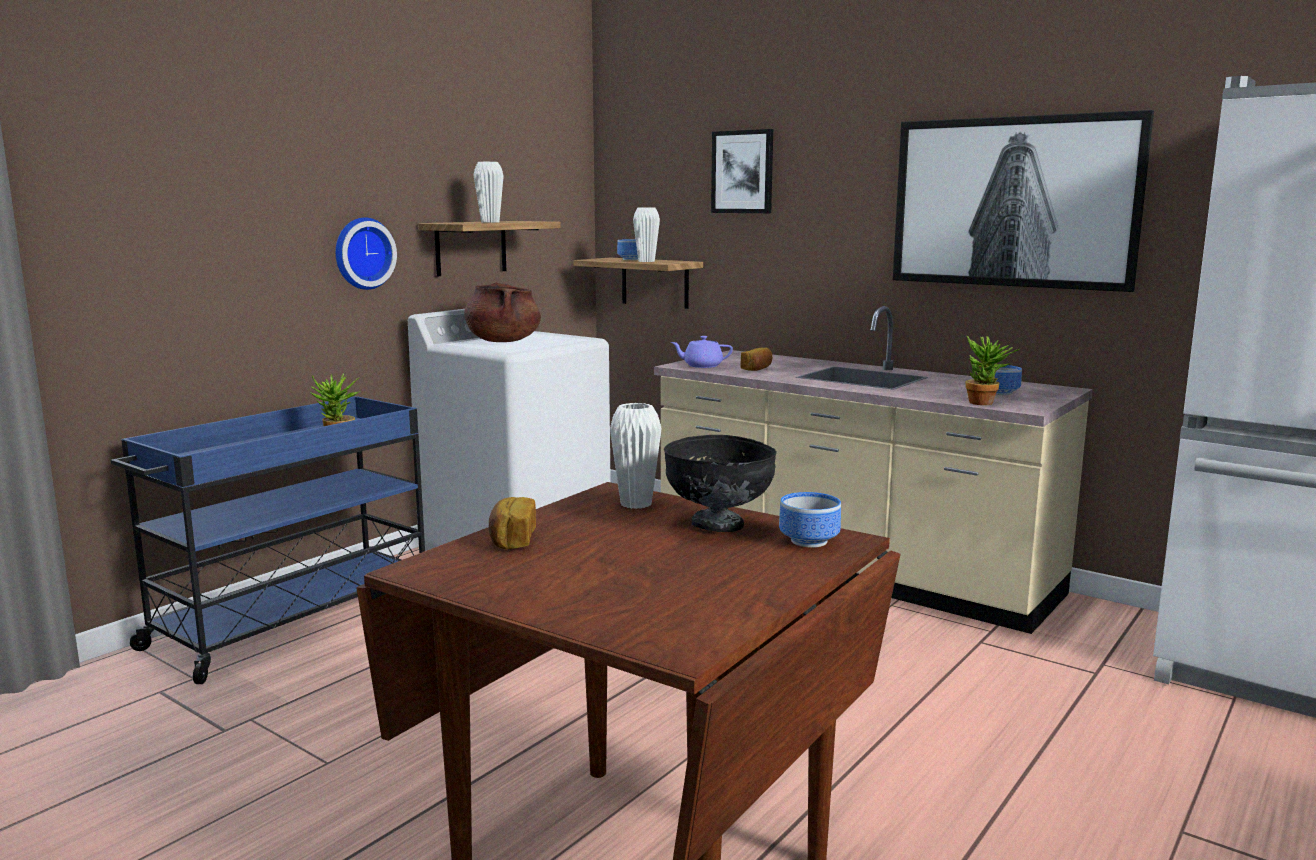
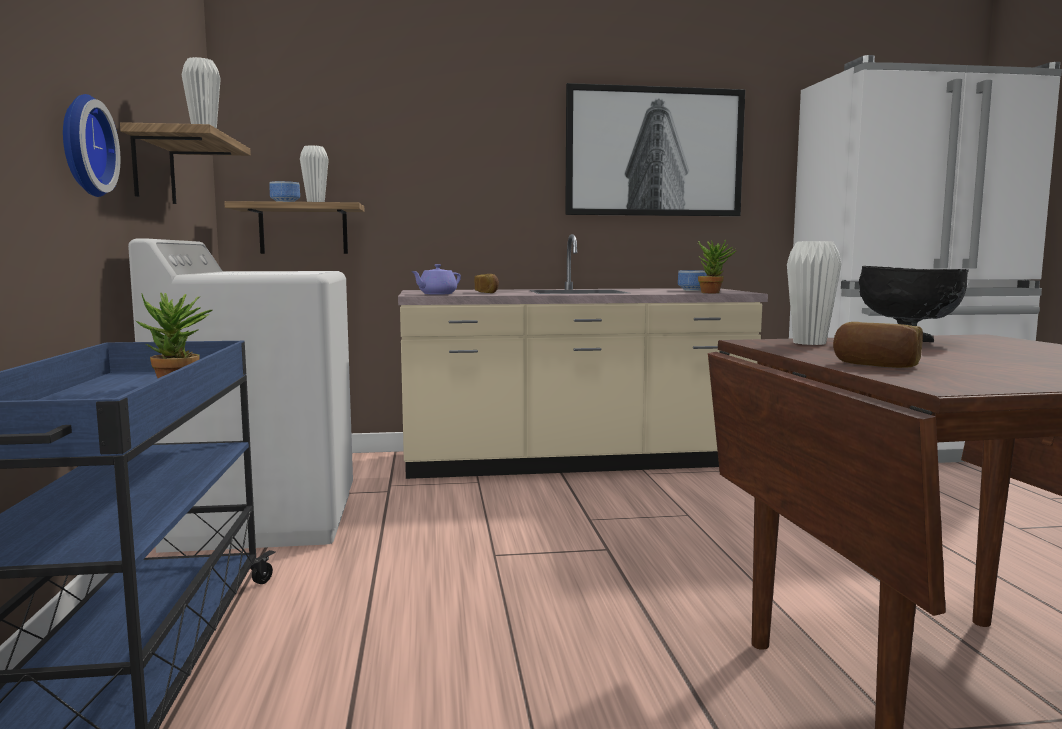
camera: 45 degrees left, 5 degrees down
(503, 341) = (251, 272): brown cooking pot -> none
(742, 172) = (406, 119): picture -> none
(807, 542) = (980, 339): bowl -> none

